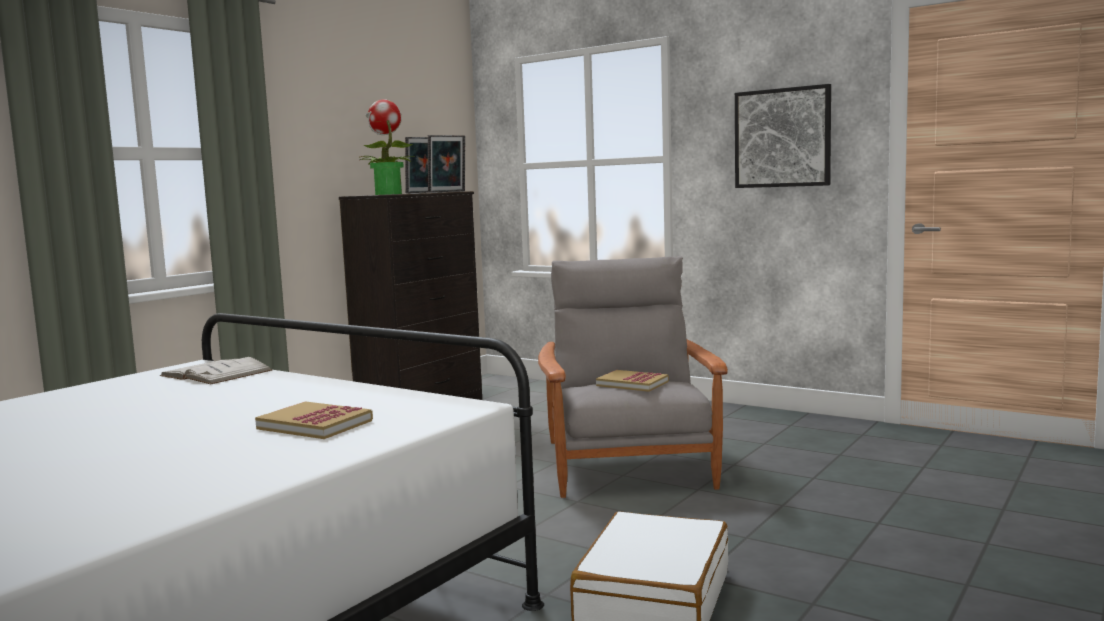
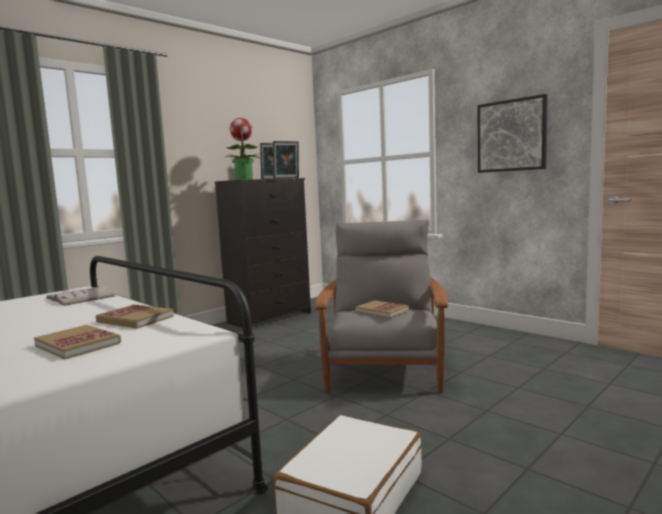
camera: 10 degrees right, 0 degrees up
(350, 395) = (135, 319): none -> book

